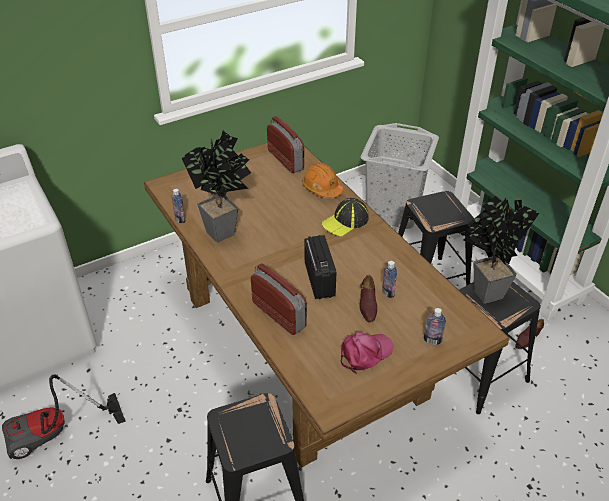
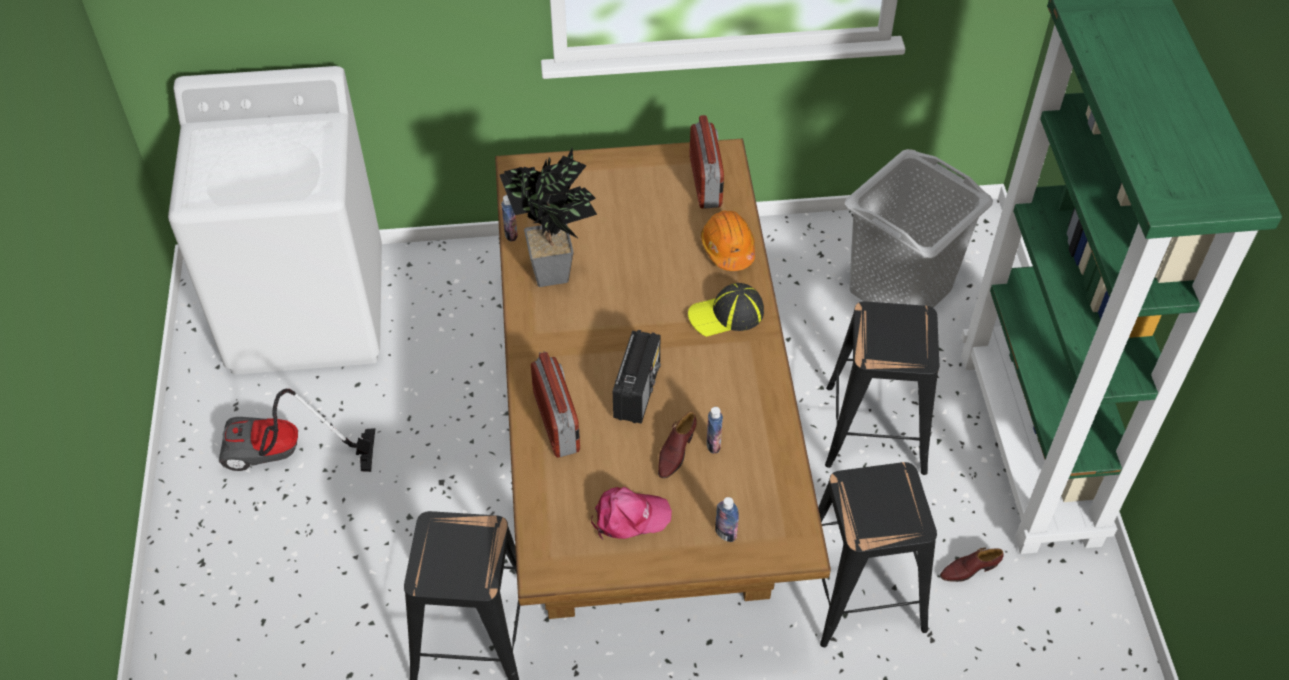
camera: 25 degrees right, 10 degrees up
(483, 293) = (866, 489): potted plant -> none

